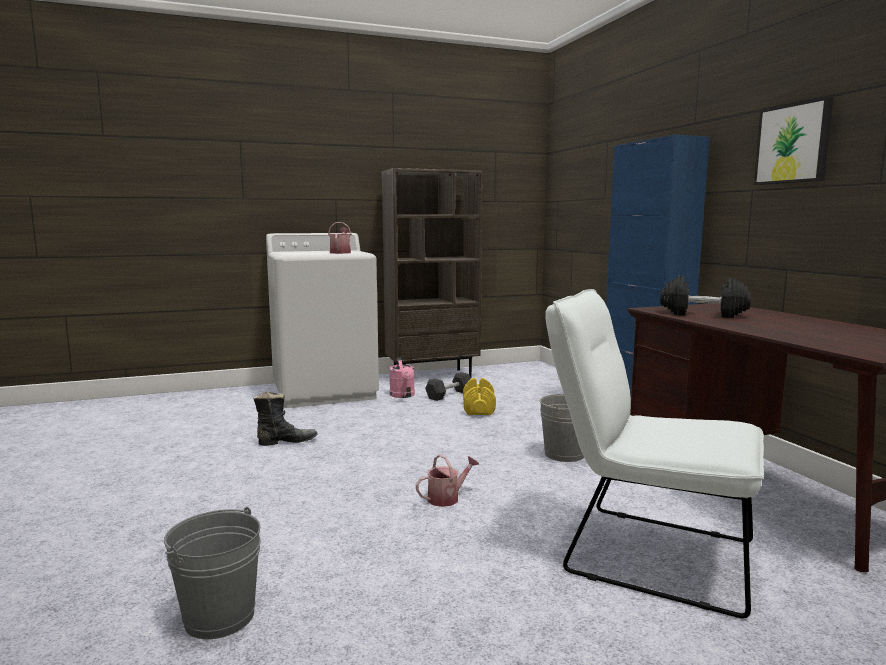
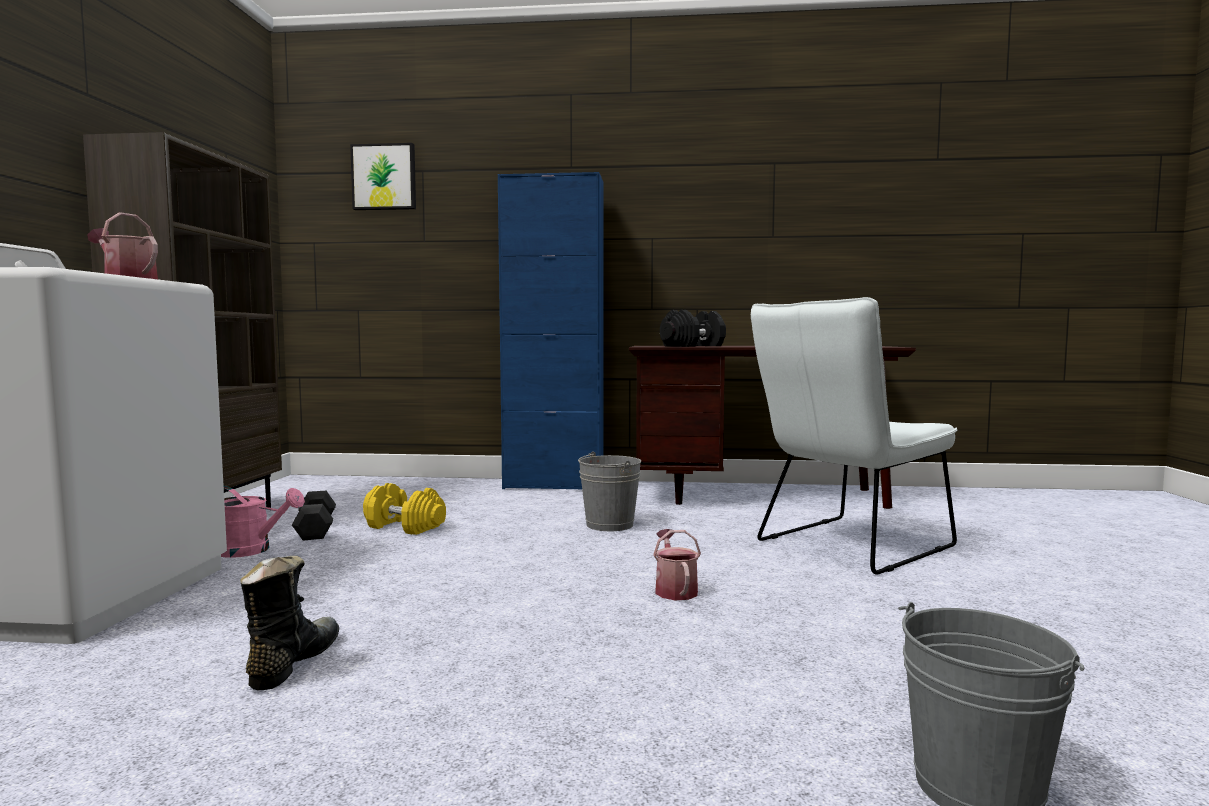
camera: 65 degrees left, 5 degrees down
(794, 144) = (696, 199): picture -> picture (384, 177)

